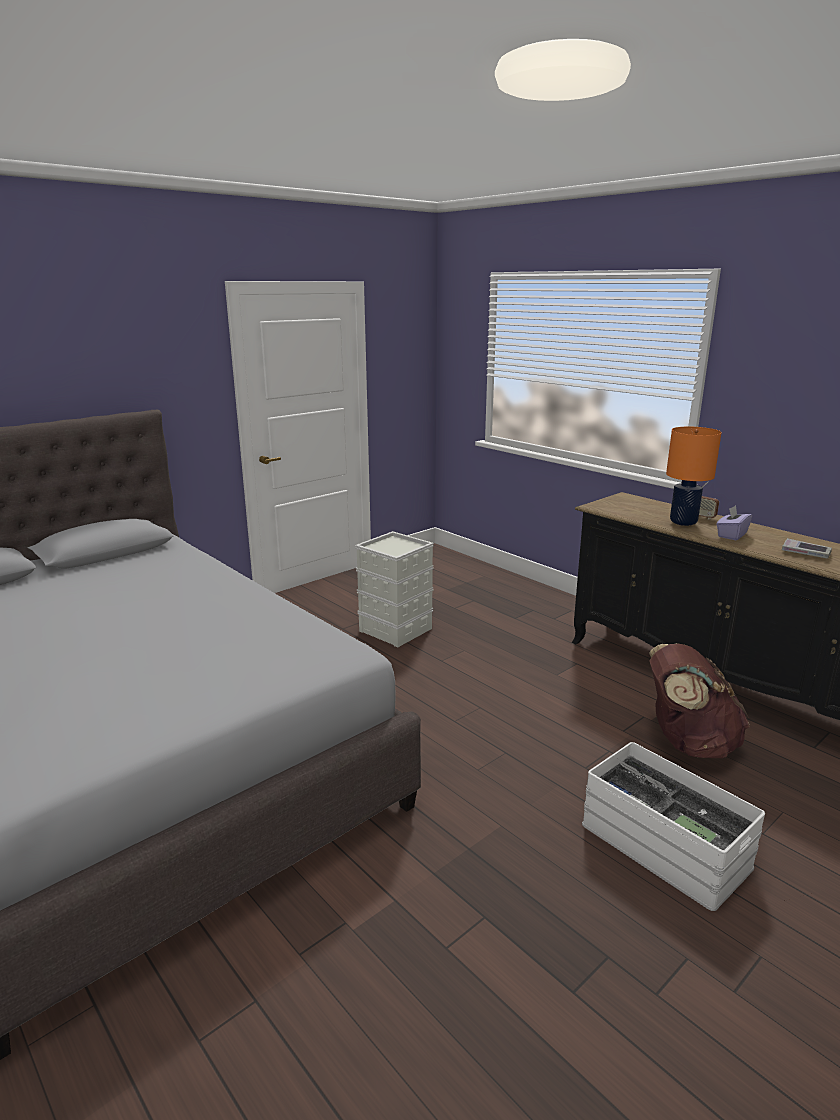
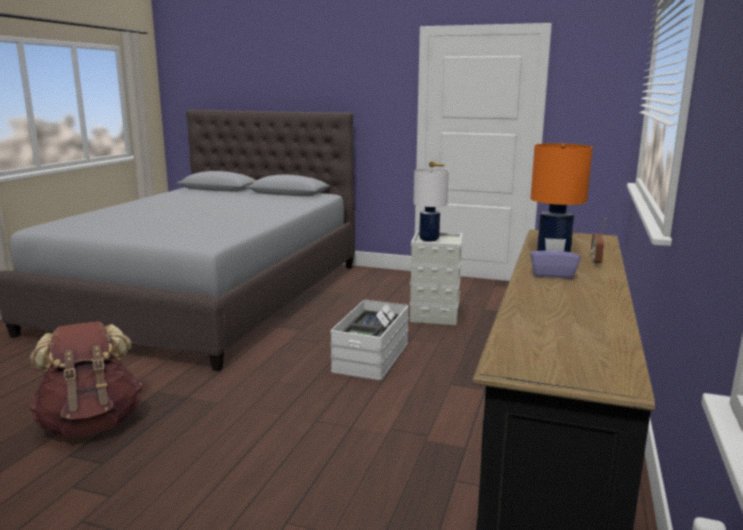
camera: 60 degrees right, 5 degrees down
(389, 550) = (429, 240): none -> white table lamp
(663, 845) = (235, 470): white storage box -> white storage box (370, 356)
(688, 743) = (405, 464): brown backpack -> brown backpack (91, 423)
(805, 553) = (552, 302): book -> none

